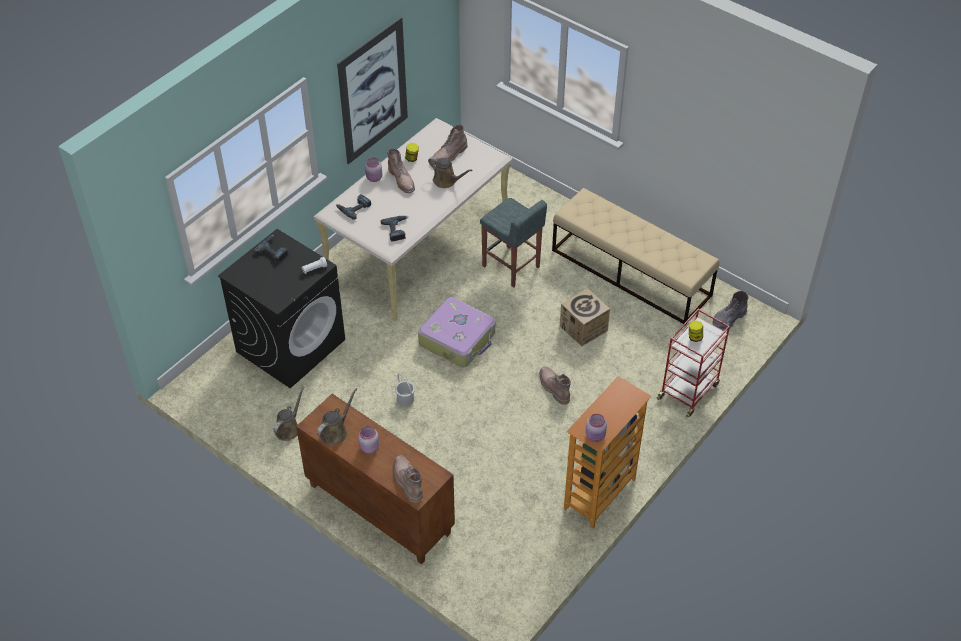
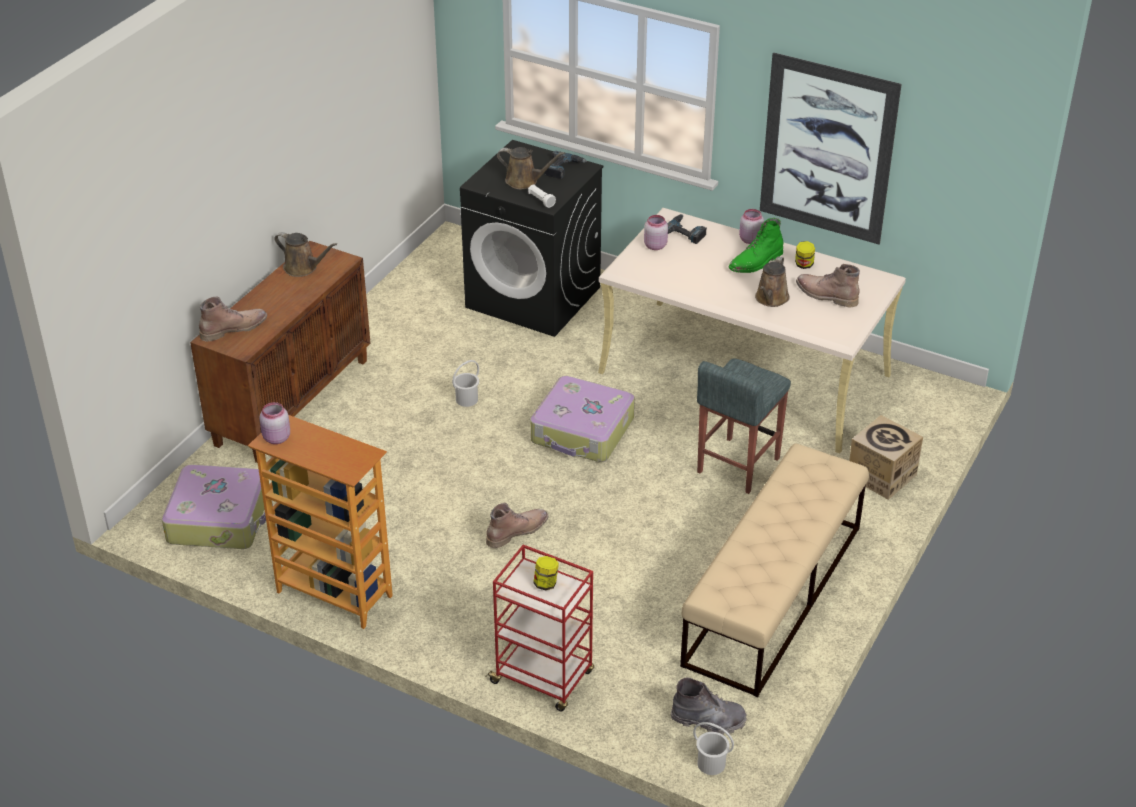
camera: 80 degrees right, 10 degrees down
(289, 428) = (404, 316): brown watering can -> brown watering can (525, 181)
(368, 447) = (282, 294): pink jar -> pink jar (655, 245)
(397, 229) = (658, 270): power drill -> none
(402, 180) = (756, 262): brown boot -> green boot
(508, 561) = (220, 518): none -> suitcase
(583, 328) = (638, 551): cardboard box -> cardboard box (881, 476)
(728, 320) = (708, 720): grey boot -> grey boot turned 150 degrees clockwise
(761, 324) = (711, 764): none -> white bucket

